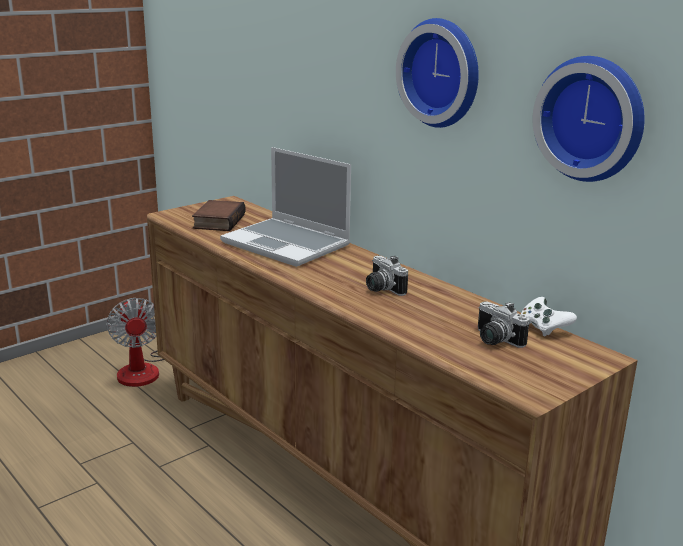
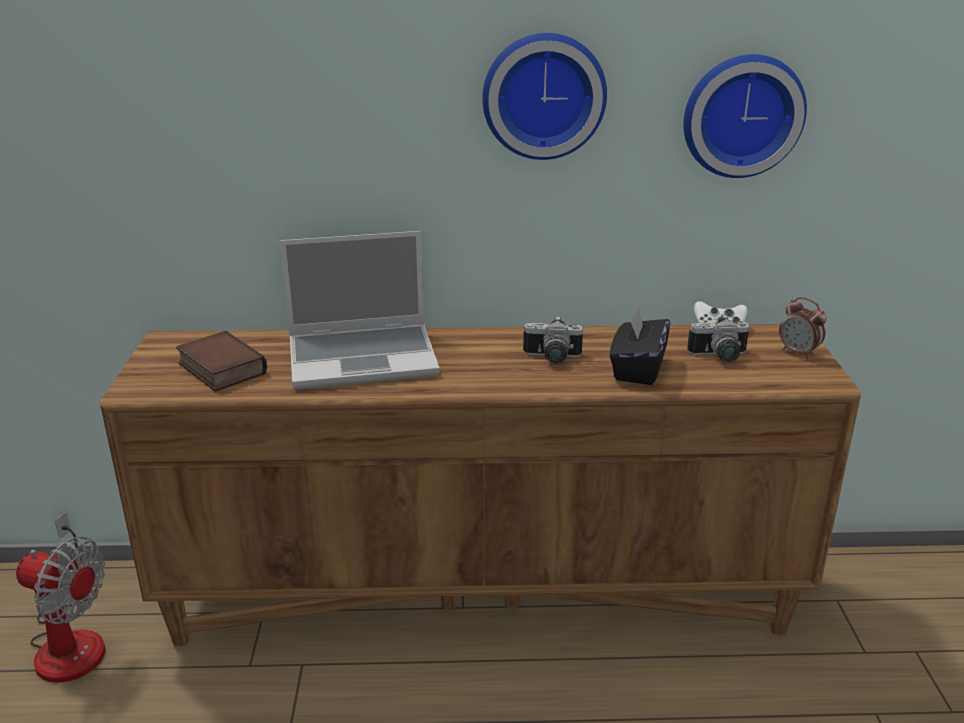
camera: 50 degrees left, 5 degrees up
(416, 318) = (637, 369): none -> black tissue box
(567, 369) = (798, 352): none -> alarm clock

